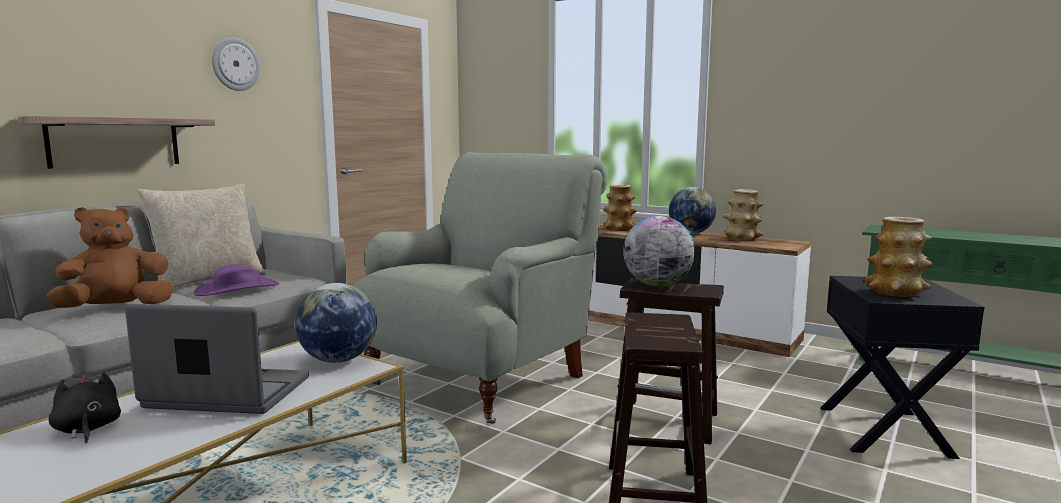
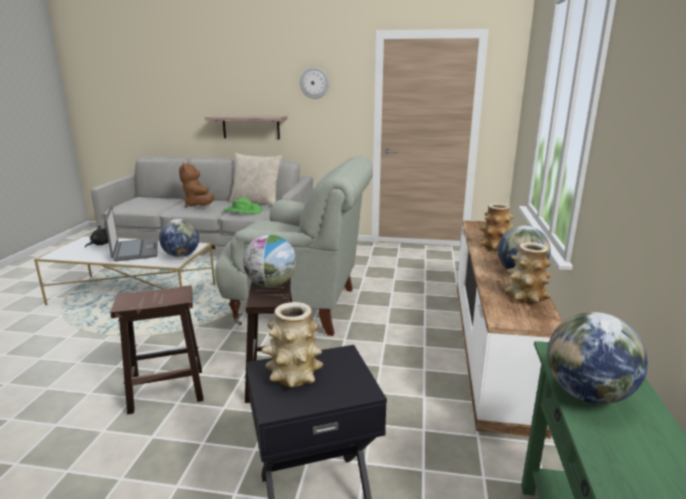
camera: 65 degrees right, 10 degrees up
(116, 309) = (199, 206): brown plush toy -> brown plush toy turned 135 degrees counterclockwise
(237, 289) = (243, 210): purple hat -> green hat
(937, 234) = (587, 394): none -> globe

